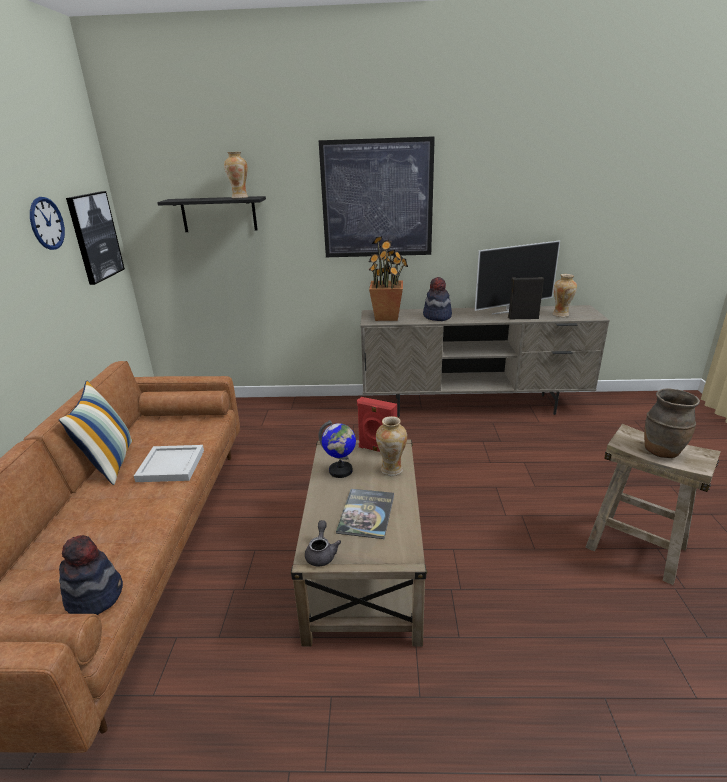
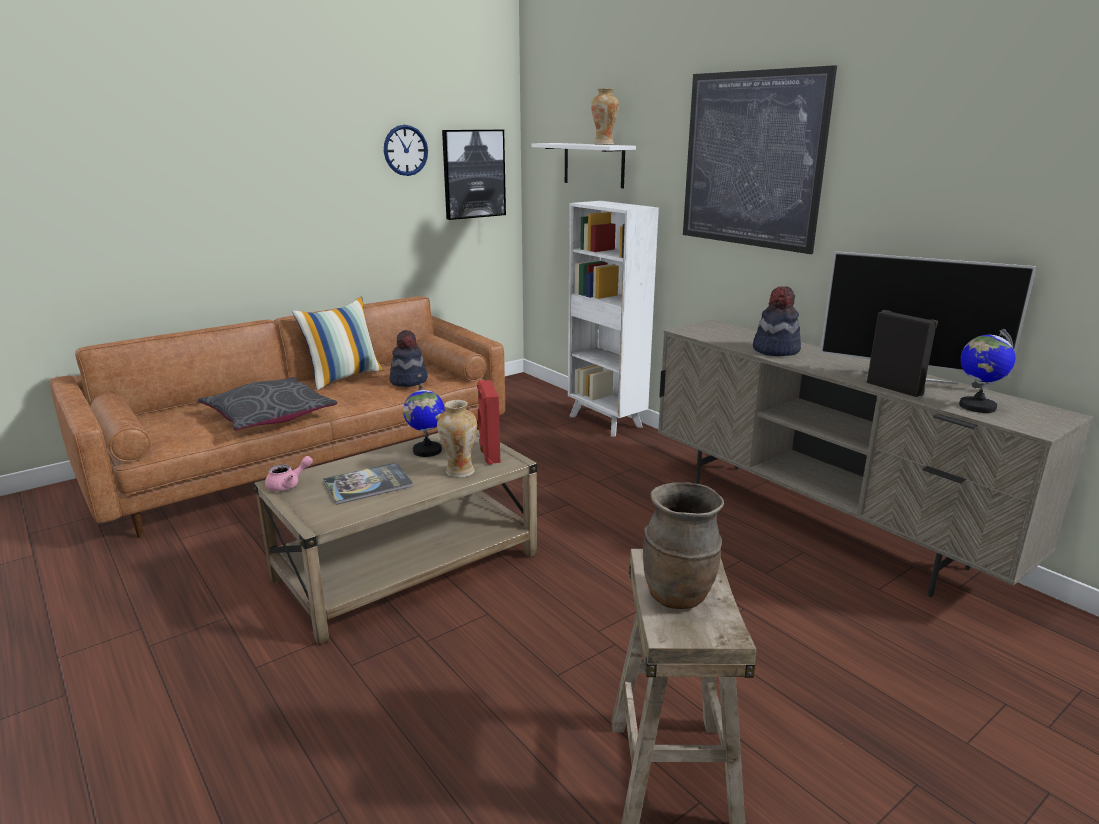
camera: 50 degrees right, 5 degrees down
(95, 595) = (187, 437): hat -> hat (409, 381)
(128, 528) = (269, 416): none -> grey pillow
(170, 465) = (364, 394): white tray -> none
(219, 214) = (593, 165): black shelf -> white shelf
(285, 406) = (606, 422): none -> white bookcase
(321, 553) = (288, 485): grey teapot -> pink teapot
(387, 317) = (716, 332): potted plant -> none
(561, 315) = (976, 406): vase -> globe

